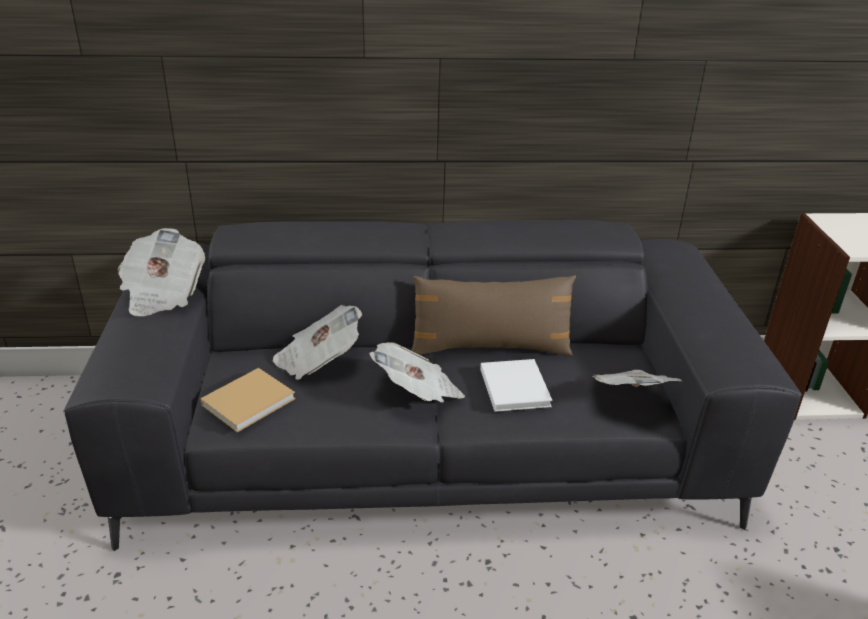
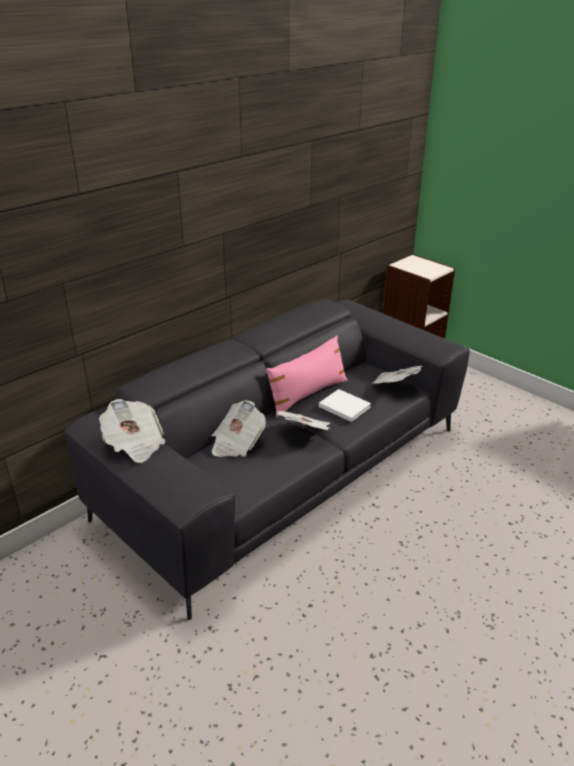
camera: 40 degrees left, 0 degrees up
(250, 400) = (234, 479): beige book -> none
(490, 347) = (307, 394): brown pillow -> pink pillow

